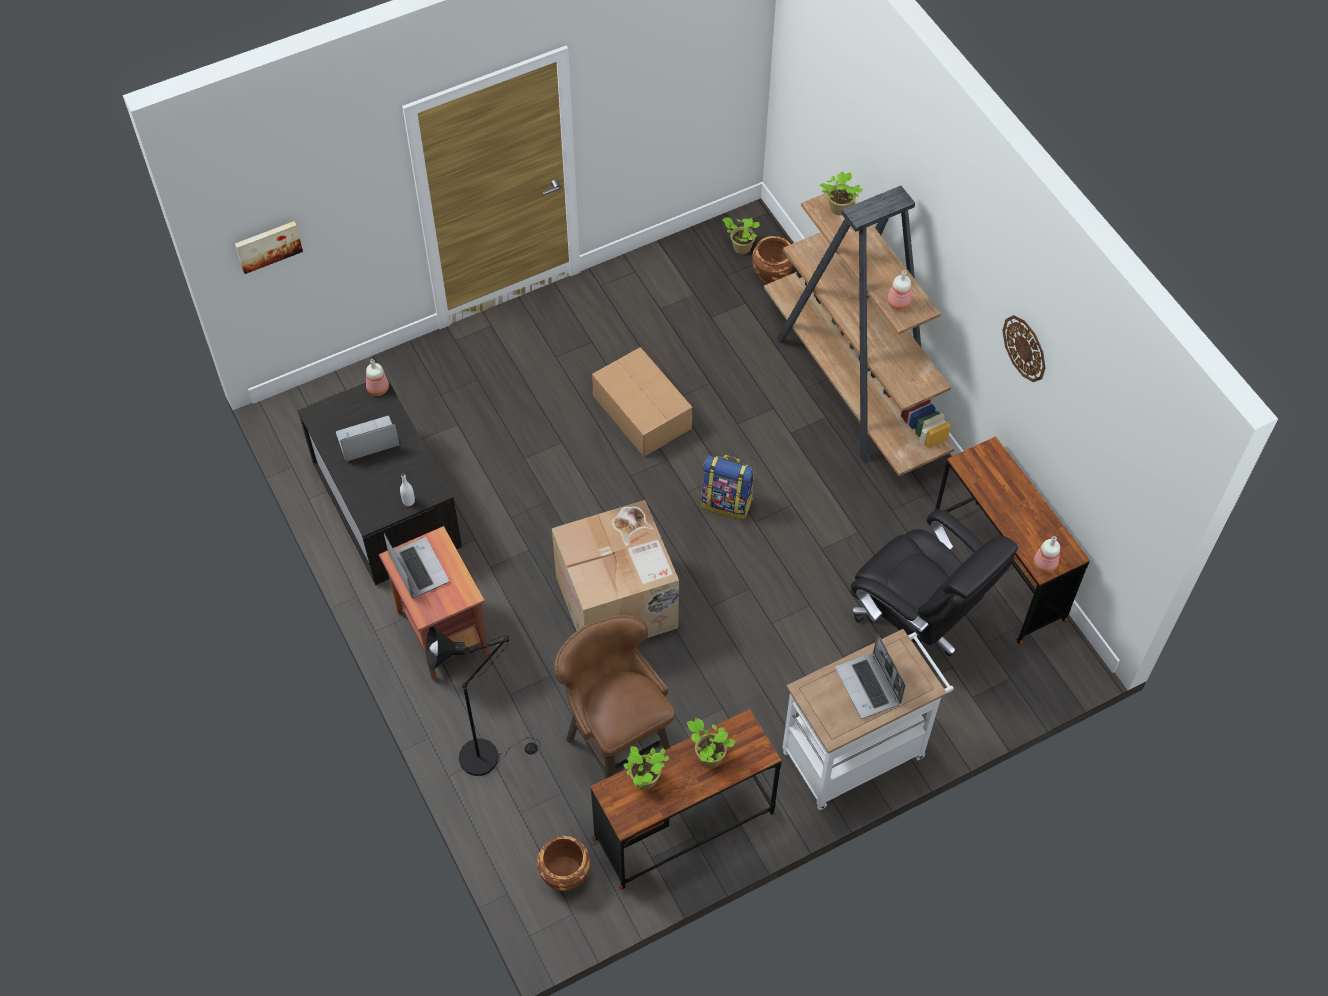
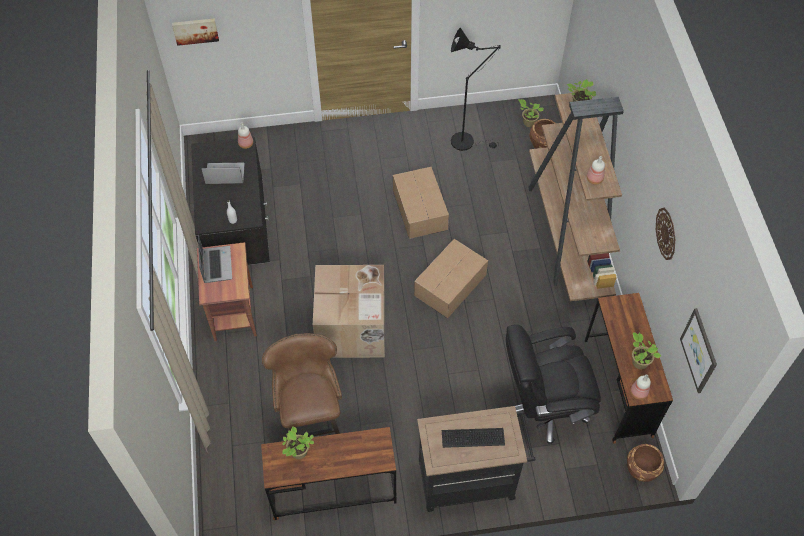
camera: 20 degrees right, 0 degrees up
(486, 754) = (227, 400): black floor lamp -> black floor lamp (467, 141)
(564, 873) = (242, 496): brown planter -> brown planter (641, 469)
(708, 756) = (347, 450): potted plant -> potted plant (638, 361)
(727, 502) = (451, 284): backpack -> cardboard box
(857, 754) = (469, 481): white cart -> black cart
(869, 686) = (474, 438): laptop -> keyboard
(915, 627) = (544, 408): black office chair -> black office chair turned 105 degrees clockwise
(1118, 484) = (699, 350): none -> picture

